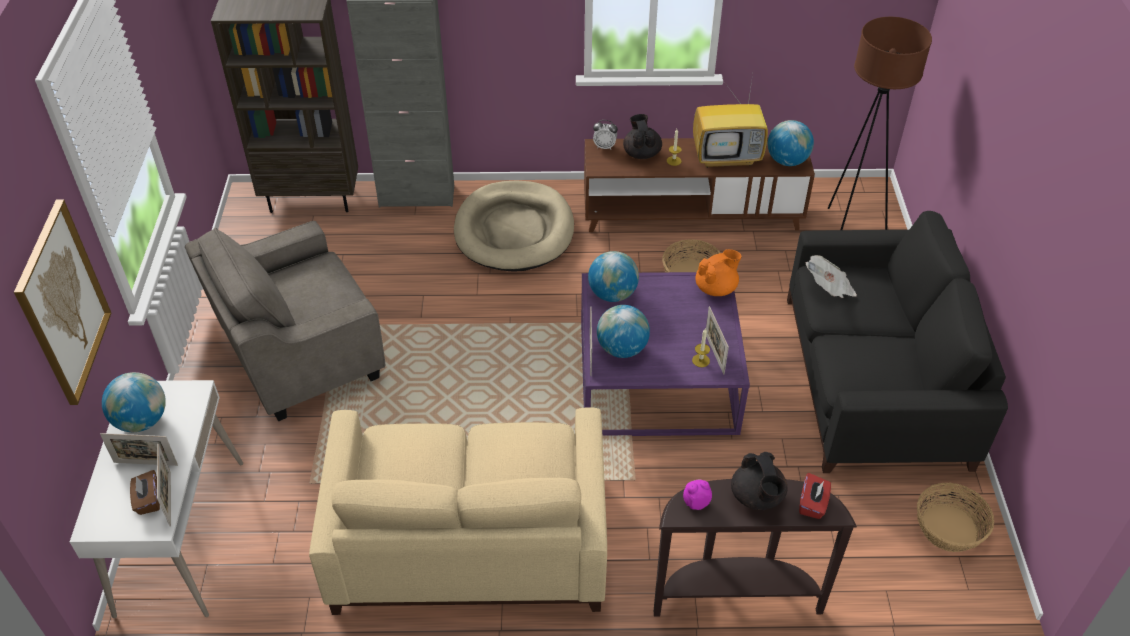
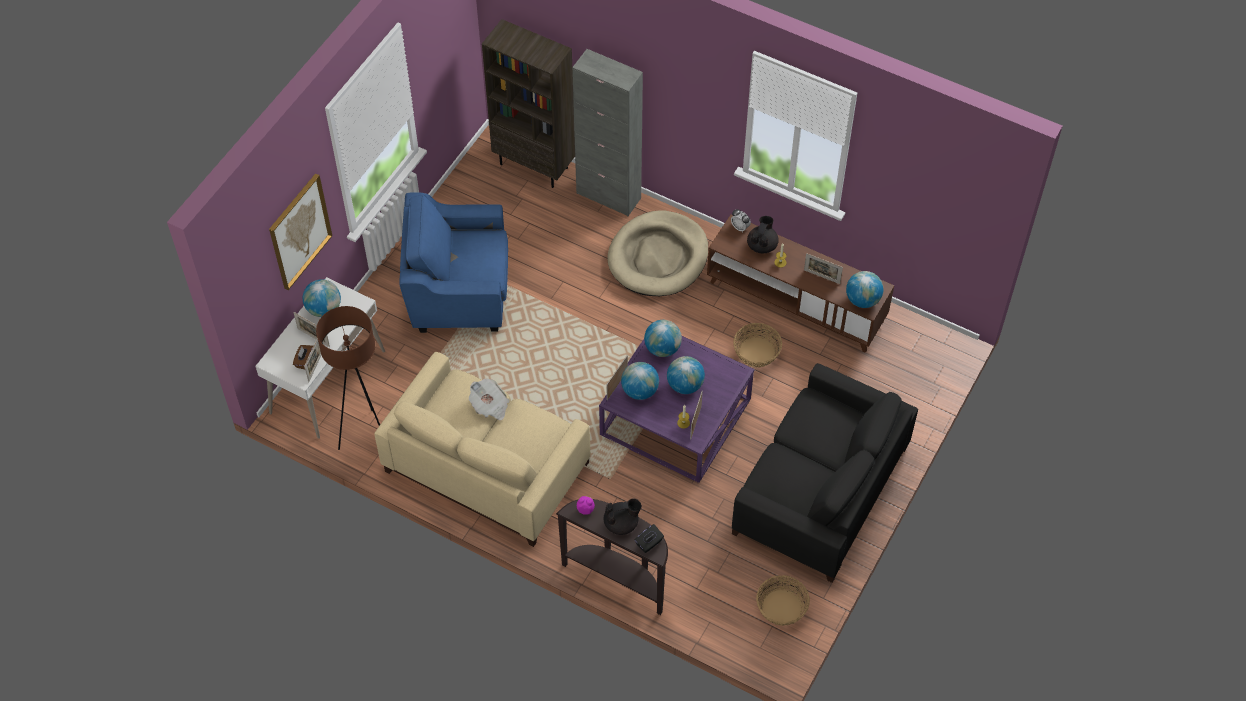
camera: 30 degrees right, 10 degrees up
(301, 355) = (459, 290): grey armchair -> blue armchair
(669, 320) = (685, 385): none -> globe
(716, 288) = (734, 376): orange teapot -> none
(727, 157) = (822, 277): television -> picture frame
(757, 497) = (621, 523): black teapot -> black teapot turned 120 degrees counterclockwise
(812, 504) = (649, 543): red tissue box -> black tissue box
(829, 288) = (807, 413): newspaper -> newspaper (490, 406)
(849, 229) = (903, 369): brown floor lamp -> brown floor lamp (367, 436)

